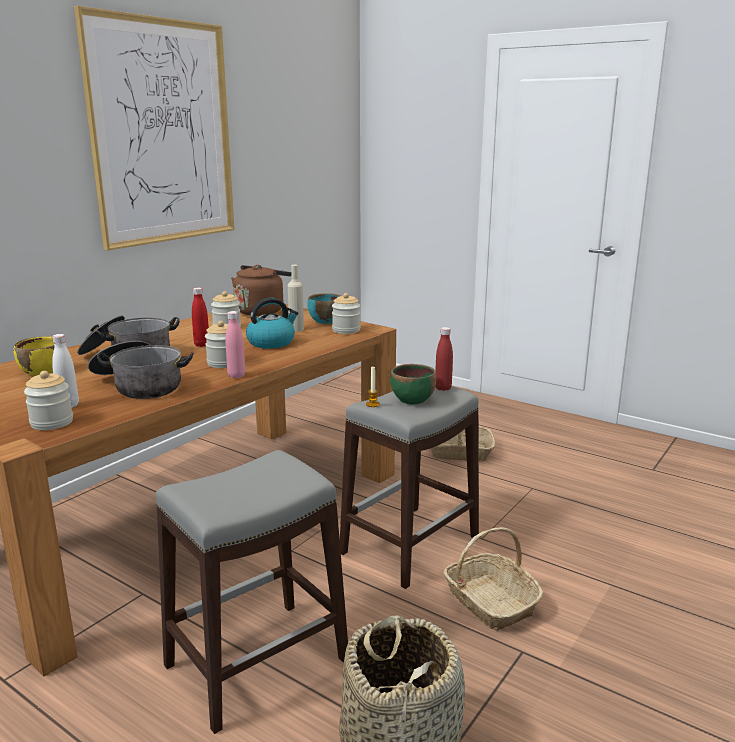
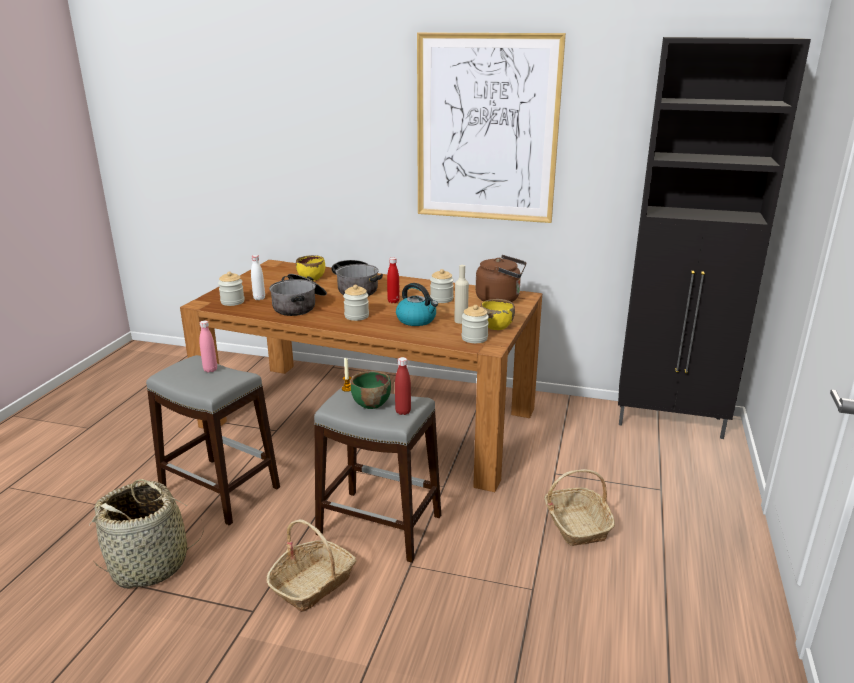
camera: 70 degrees right, 5 degrees up
(236, 376) = (332, 325): pink bottle -> pink bottle (210, 370)
(325, 321) = (496, 326): turquoise bowl -> yellow bowl
(347, 385) = (671, 422): none -> black cabinet

